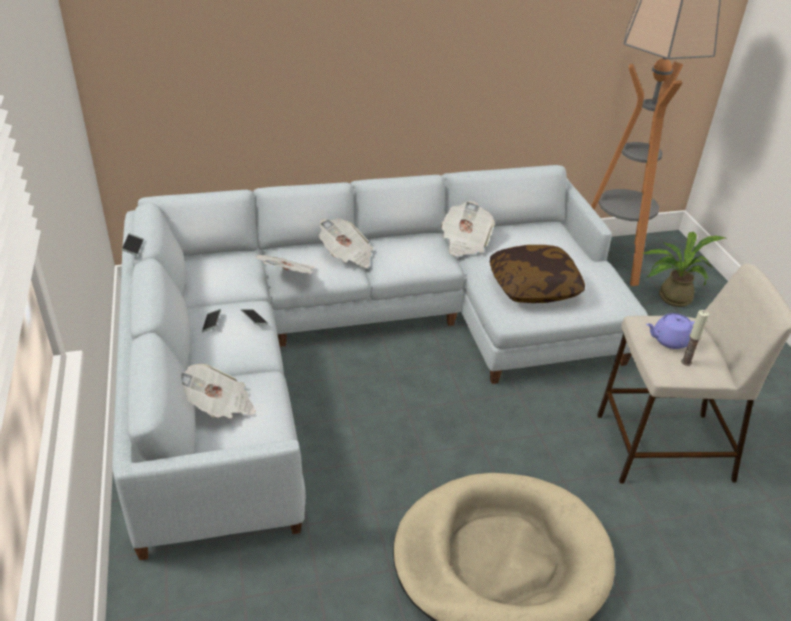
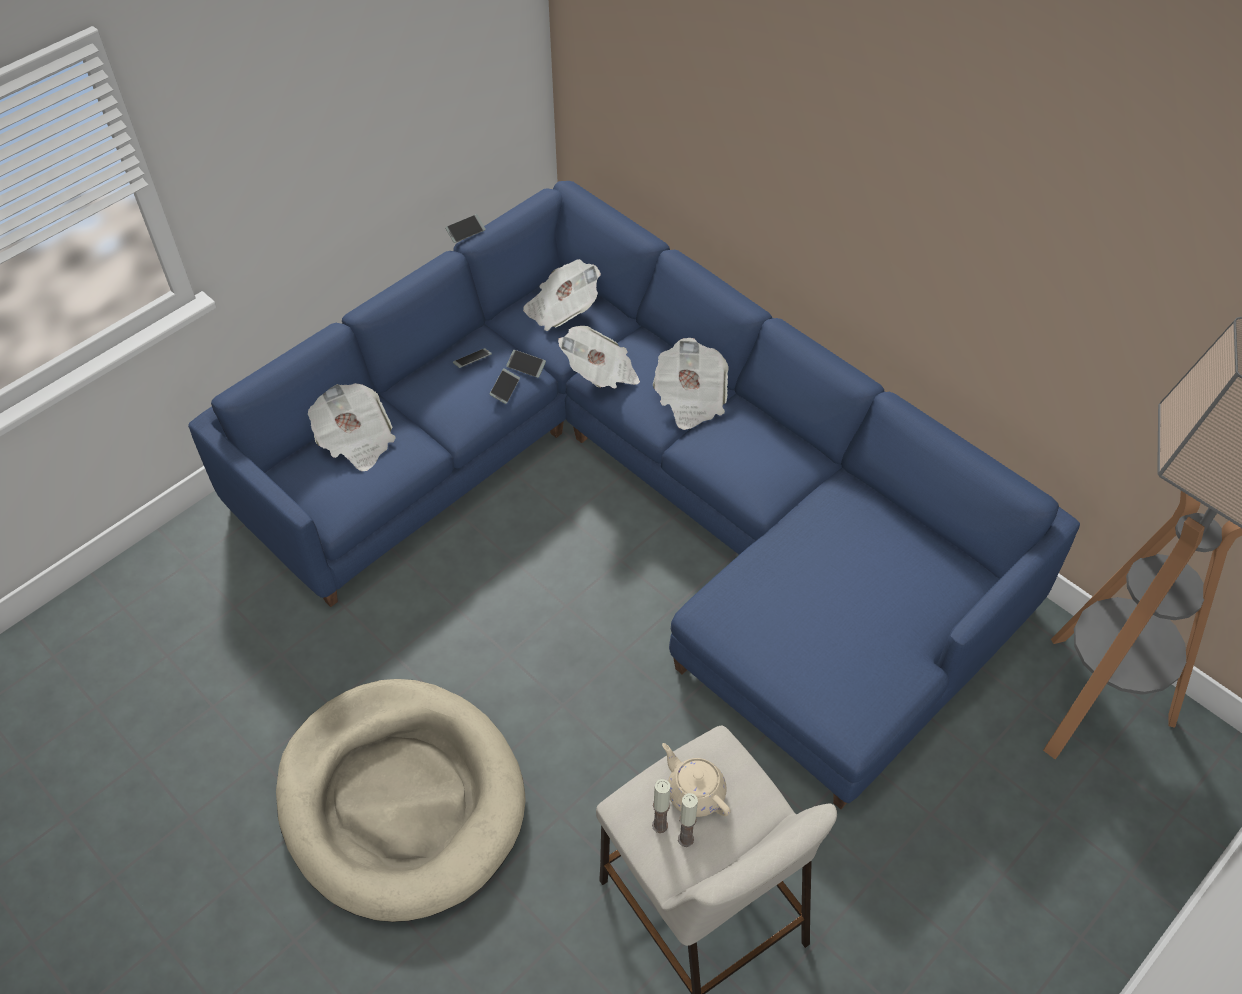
camera: 60 degrees right, 15 degrees up
(246, 303) = (526, 366): none -> phone
(355, 341) = (641, 499): grey sofa -> blue sofa
(465, 242) = (827, 495): newspaper -> newspaper (562, 310)
(534, 287) = (792, 612): pillow -> none
(670, 297) = (1064, 814): potted plant -> none
(670, 340) = (694, 792): purple teapot -> beige teapot
(700, 356) = (685, 839): none -> candle

